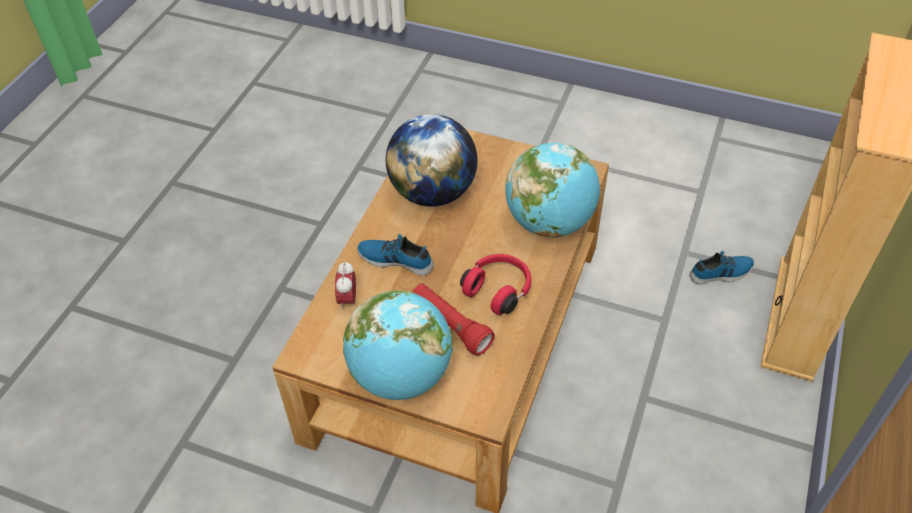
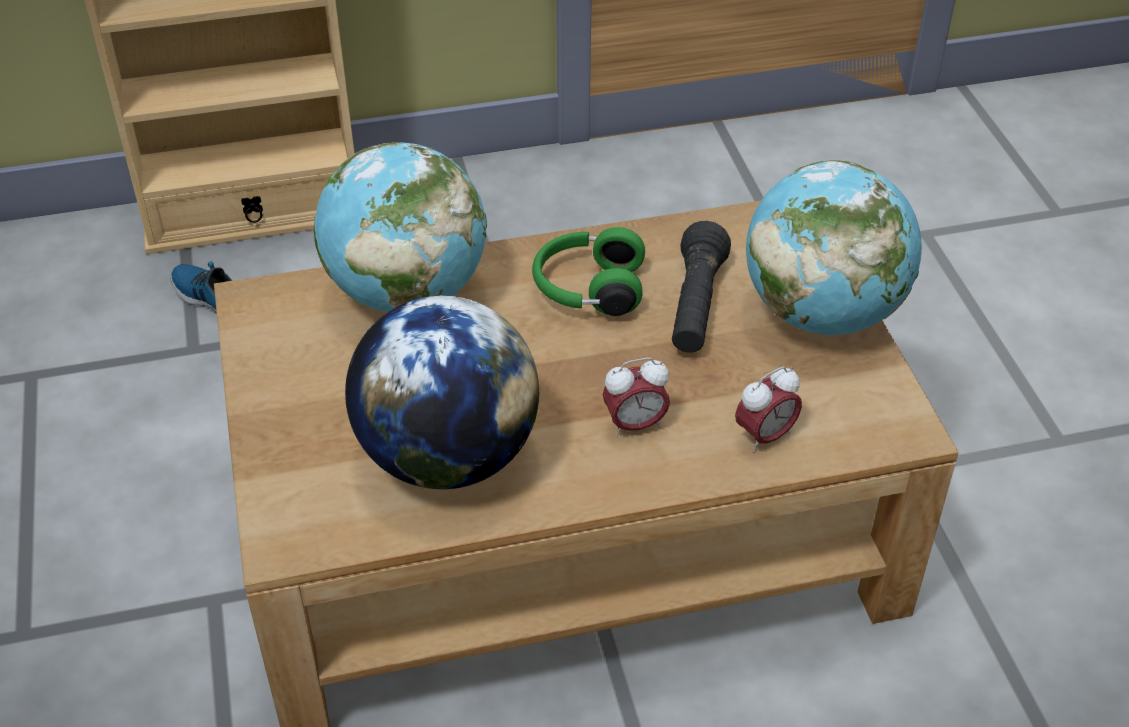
camera: 125 degrees left, 5 degrees down
(396, 259) = (635, 425): shoe -> alarm clock
(450, 325) = (696, 306): red flashlight -> black flashlight
(498, 289) = (587, 289): red headphones -> green headphones

